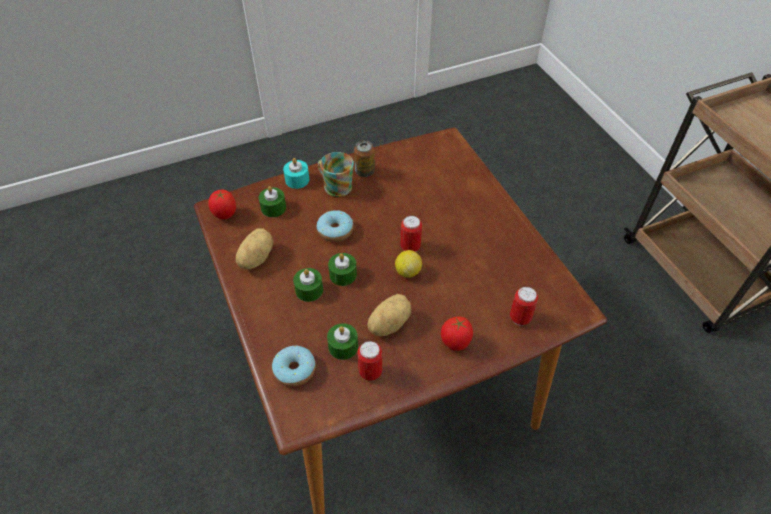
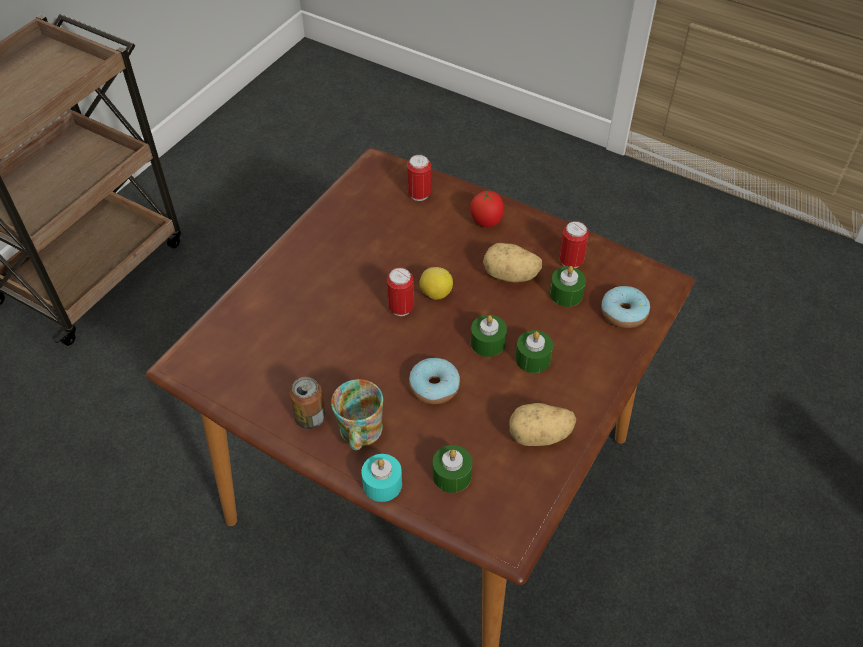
camera: 125 degrees left, 0 degrees up
(225, 215) = (509, 521): tomato -> none

